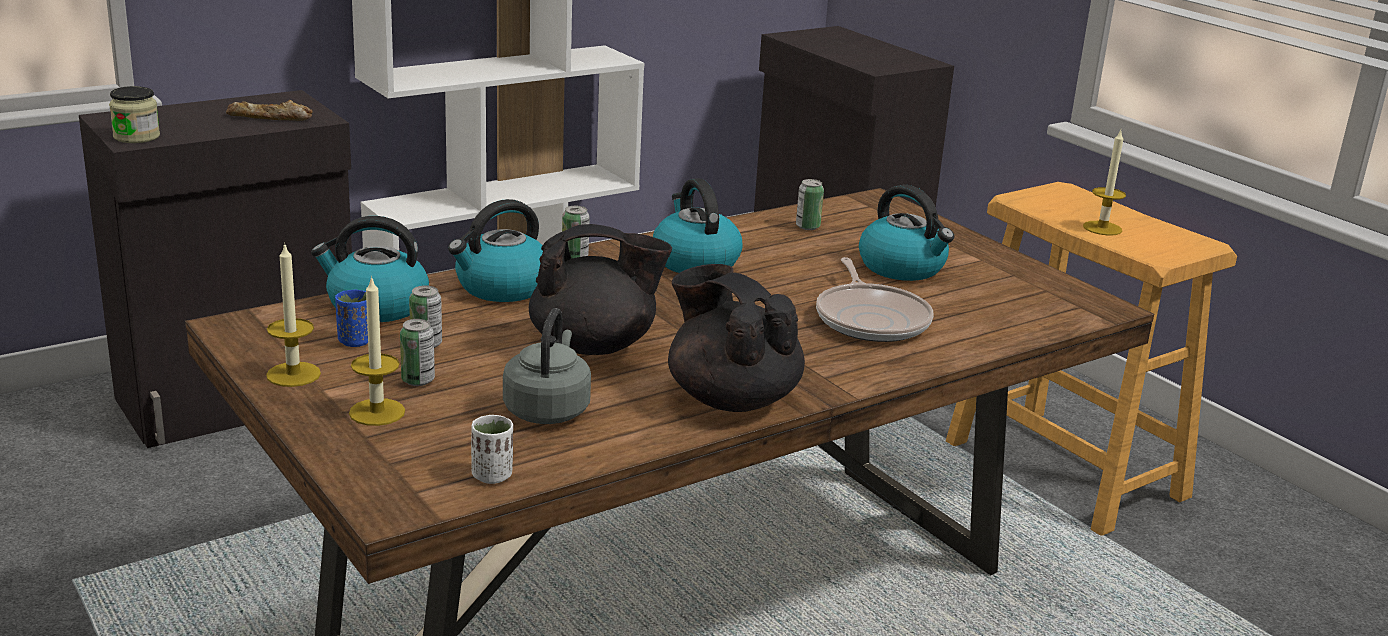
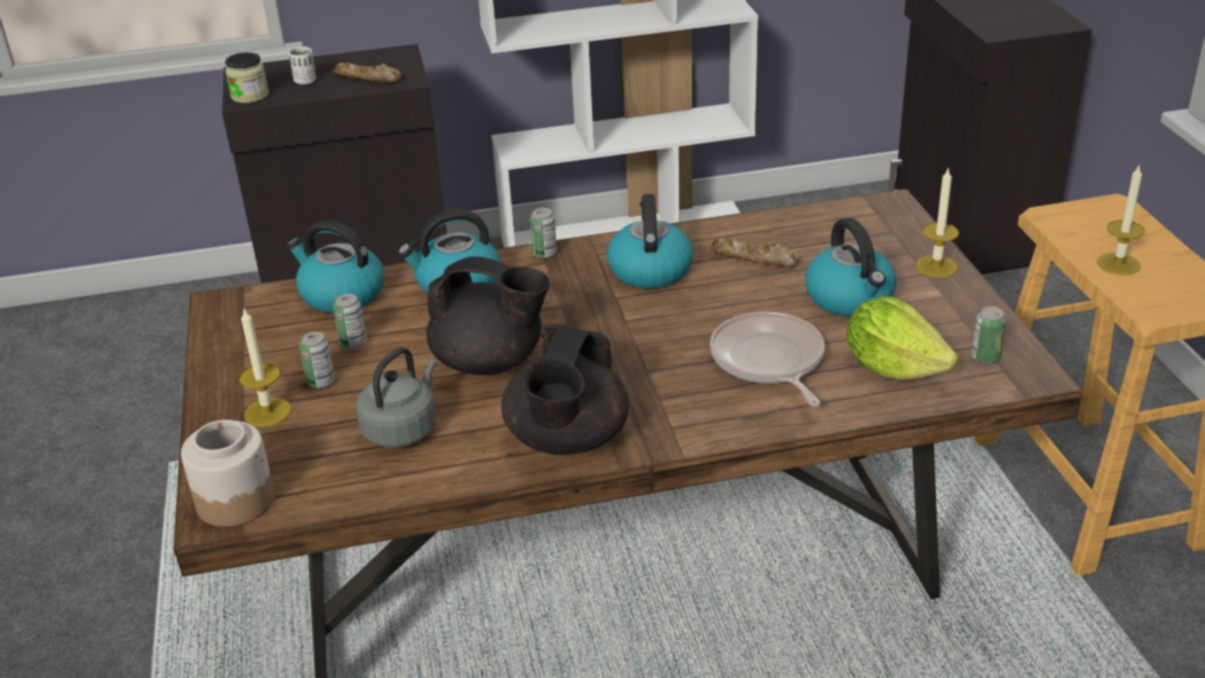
camera: 25 degrees right, 10 degrees up
(293, 374) = (231, 362): candle -> candle (936, 266)
(355, 341) = (300, 332): blue cup -> none
(406, 492) = (235, 500): none -> jar
(492, 476) = (310, 495): white cup -> white cup (305, 81)
(731, 398) = (567, 440): black teapot -> black teapot turned 150 degrees counterclockwise
(788, 246) = (754, 259): none -> bread
(807, 226) = (791, 235): can -> can (985, 357)
(871, 319) = (769, 361): frying pan -> frying pan turned 150 degrees clockwise
(986, 313) = (893, 367): none -> lettuce

